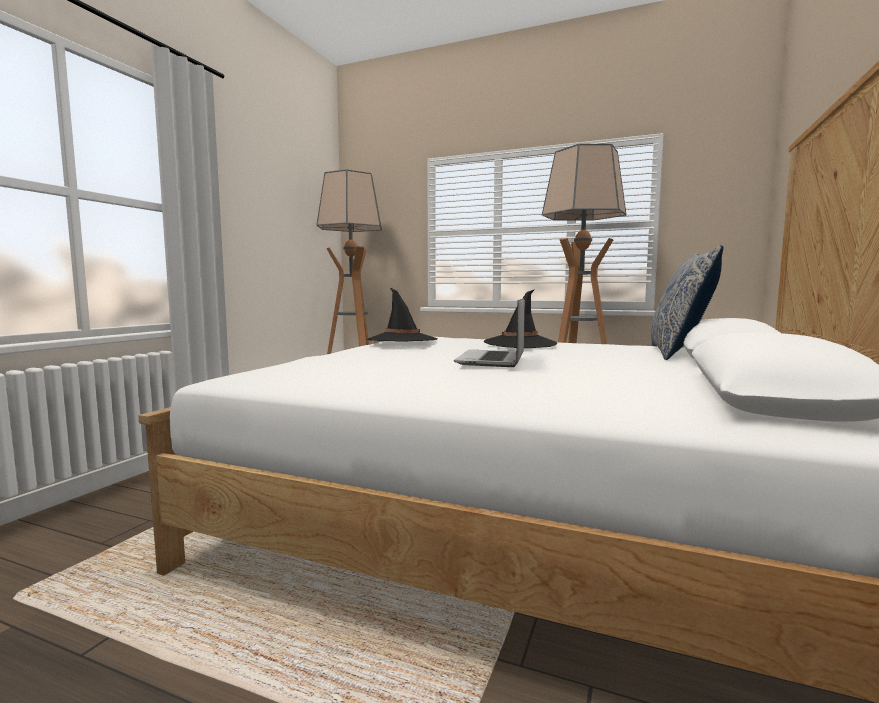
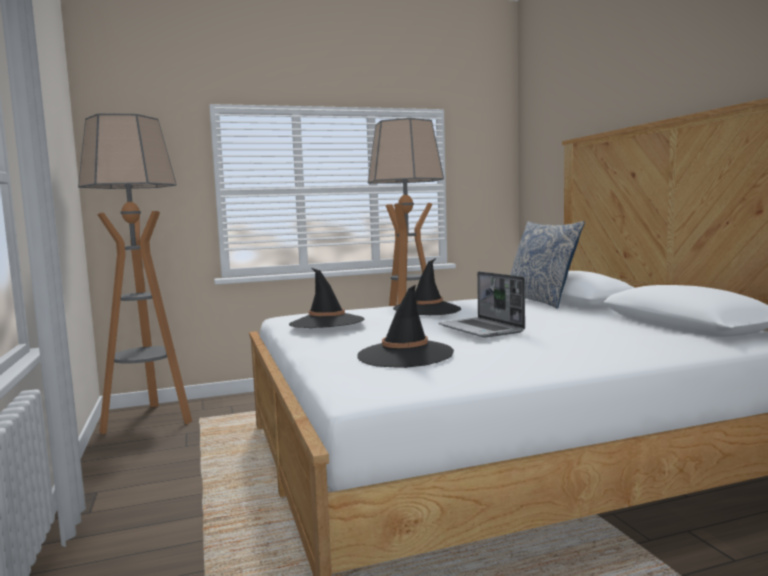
camera: 40 degrees left, 0 degrees up
(353, 365) = (405, 355): none -> black hat

